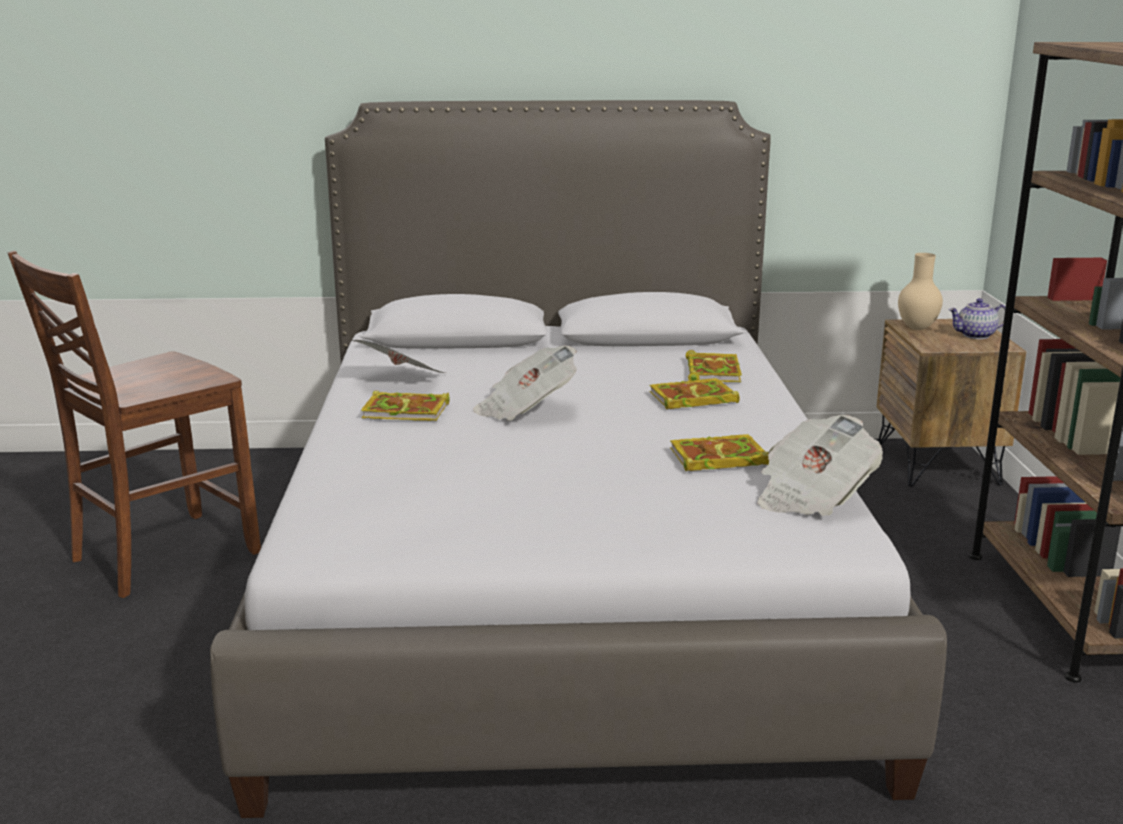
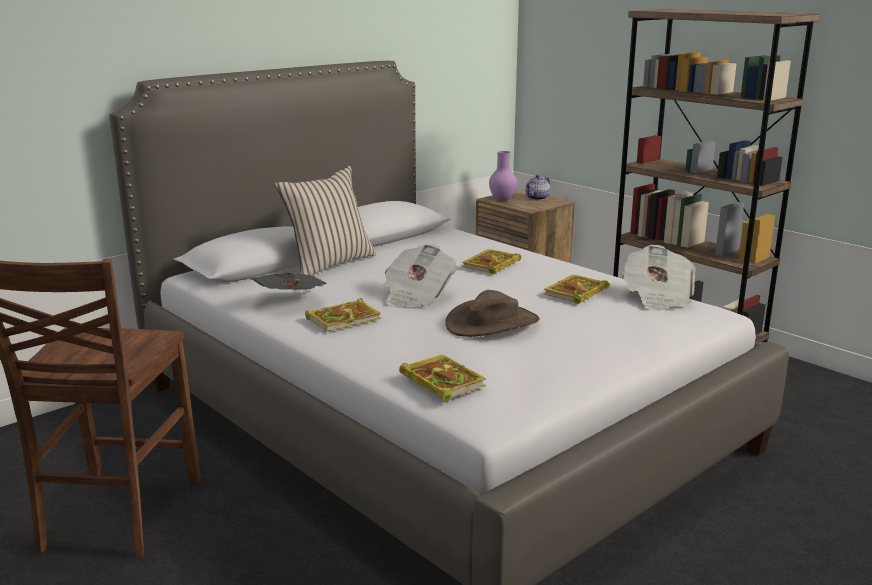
camera: 40 degrees left, 0 degrees up
(523, 353) = (329, 263): none -> beige pillow
(529, 460) = (492, 323): none -> brown hat
(712, 371) = (466, 247): book -> book (440, 381)
(918, 328) = (503, 200): beige vase -> purple vase

